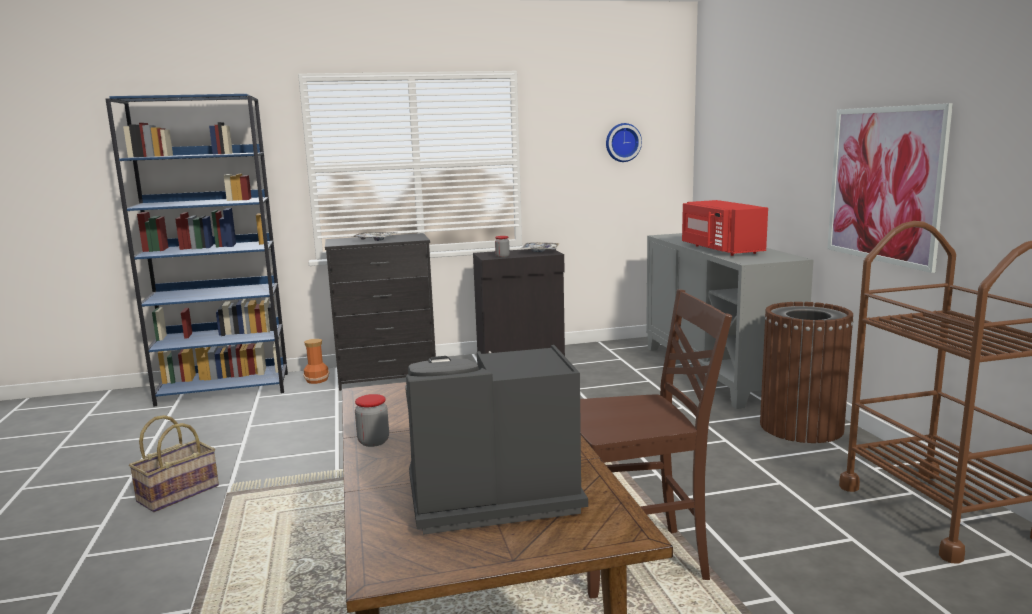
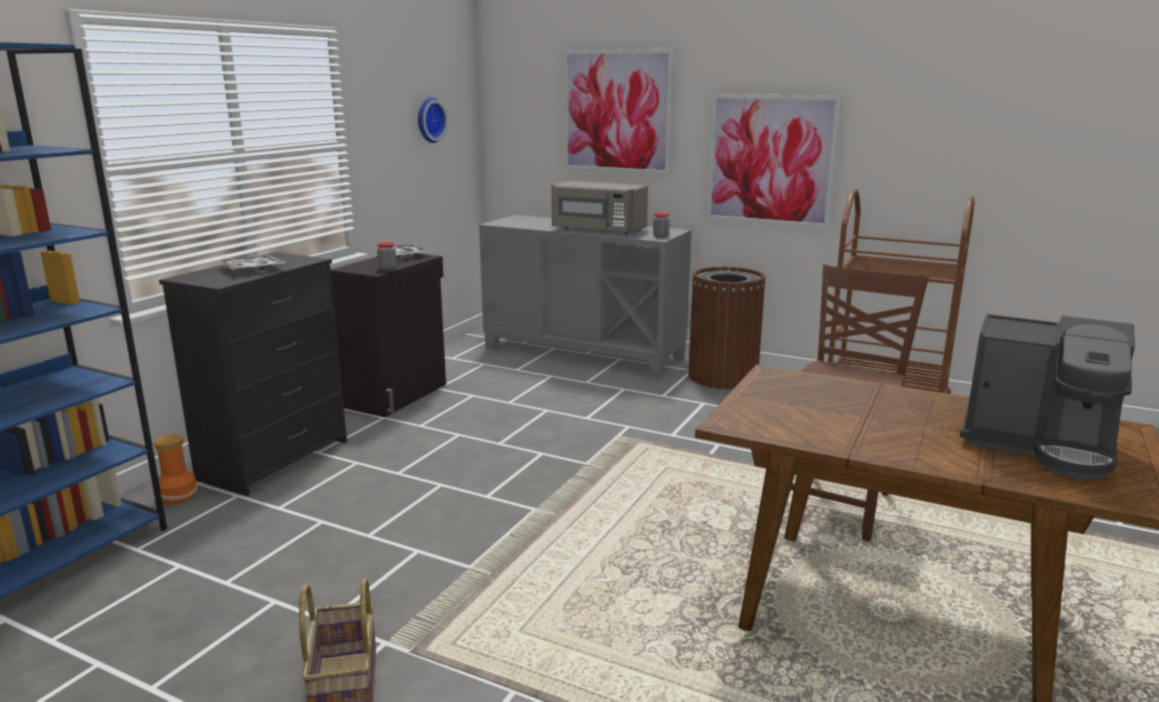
camera: 50 degrees left, 5 degrees up
(373, 442) = (874, 450): jar -> jar (661, 236)
(487, 497) = (1039, 445): coffee machine -> coffee machine turned 90 degrees counterclockwise
(720, 249) = (597, 230): red microwave -> grey microwave
(772, 132) = (616, 111): none -> picture

